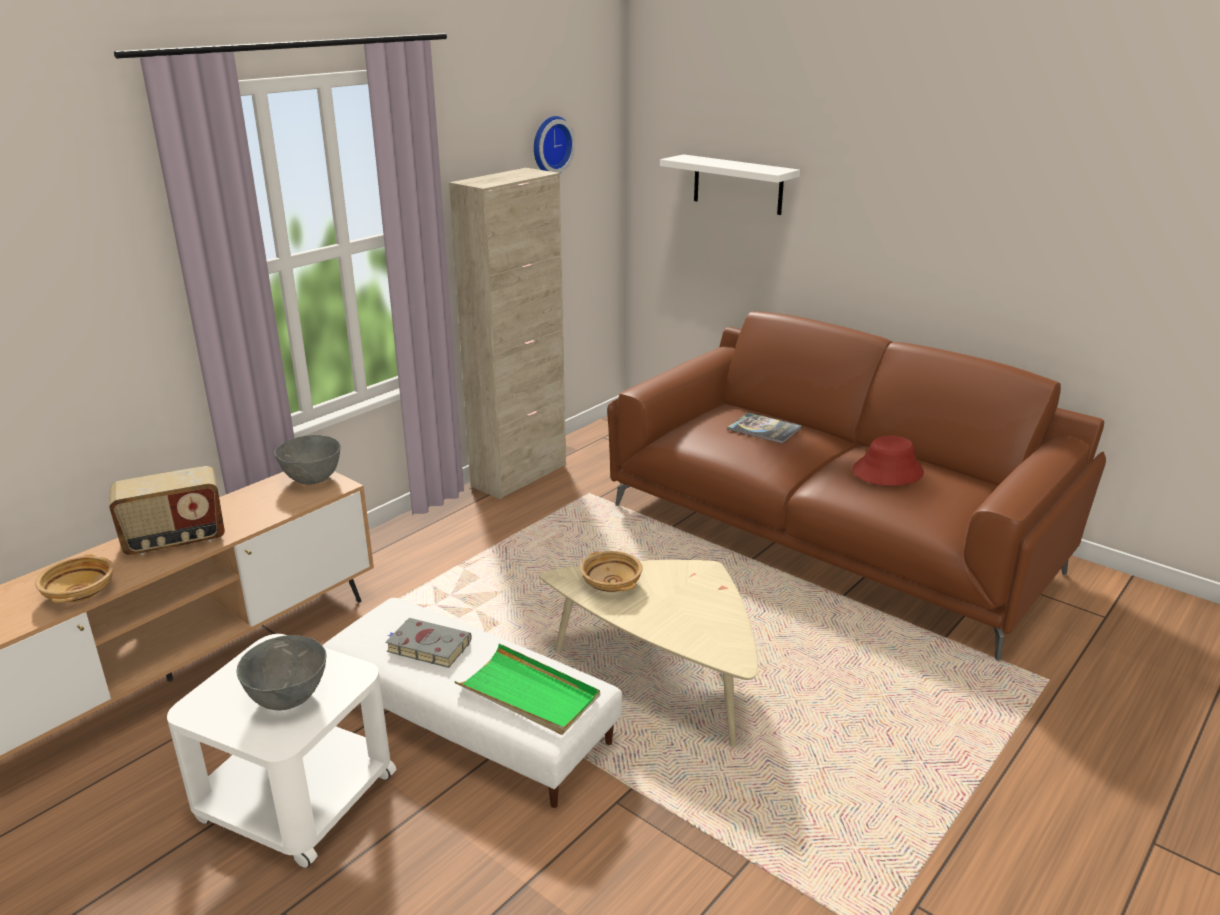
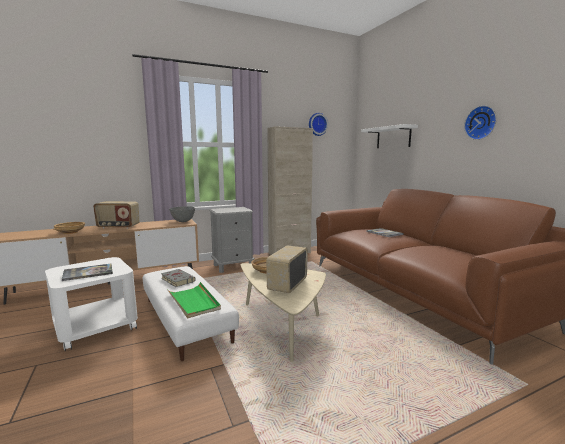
camera: 25 degrees right, 15 degrees down
(287, 699) = (88, 273): grey bowl -> book
(426, 548) = (233, 266): none -> grey nightstand
(685, 614) = (287, 285): none -> radio
(887, 472) = (438, 250): red hat -> none
(938, 199) = (481, 123): none -> wall clock

